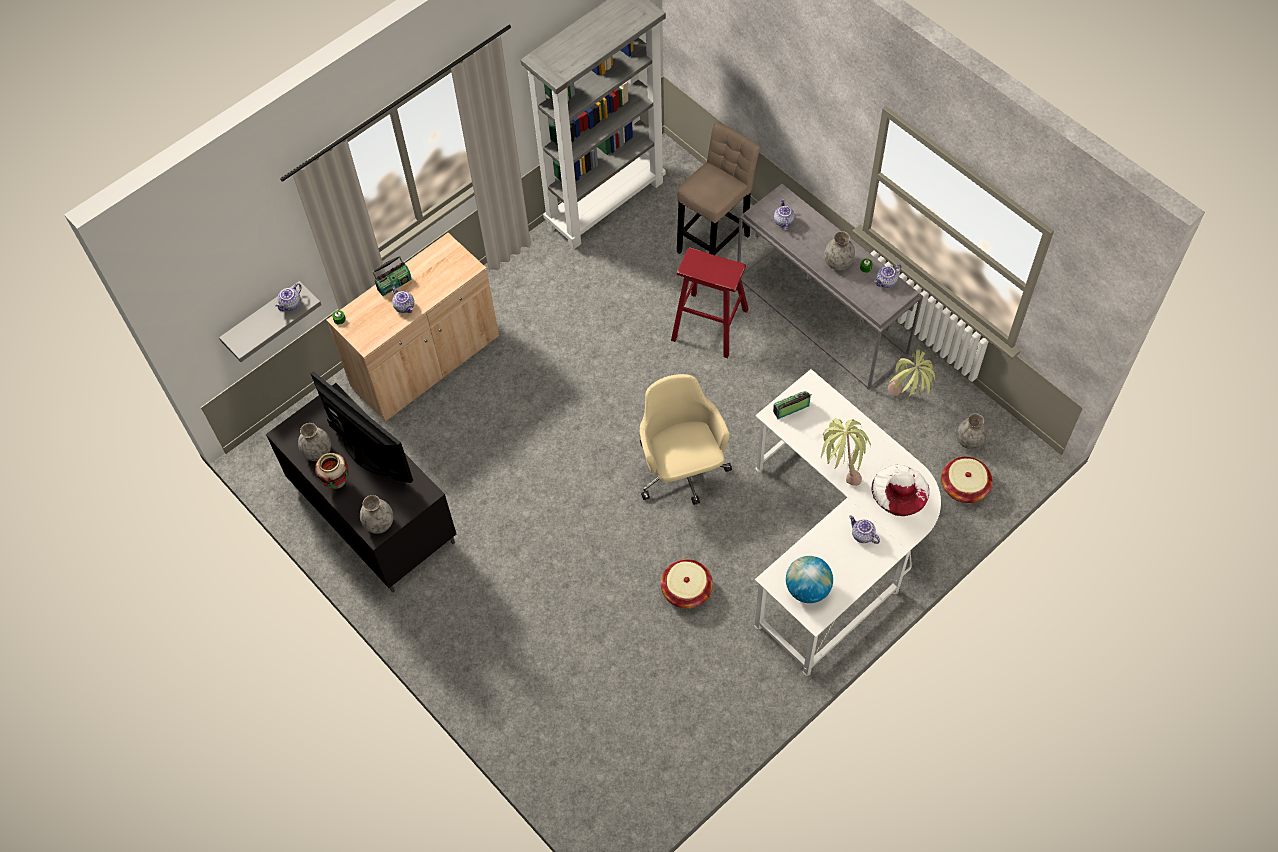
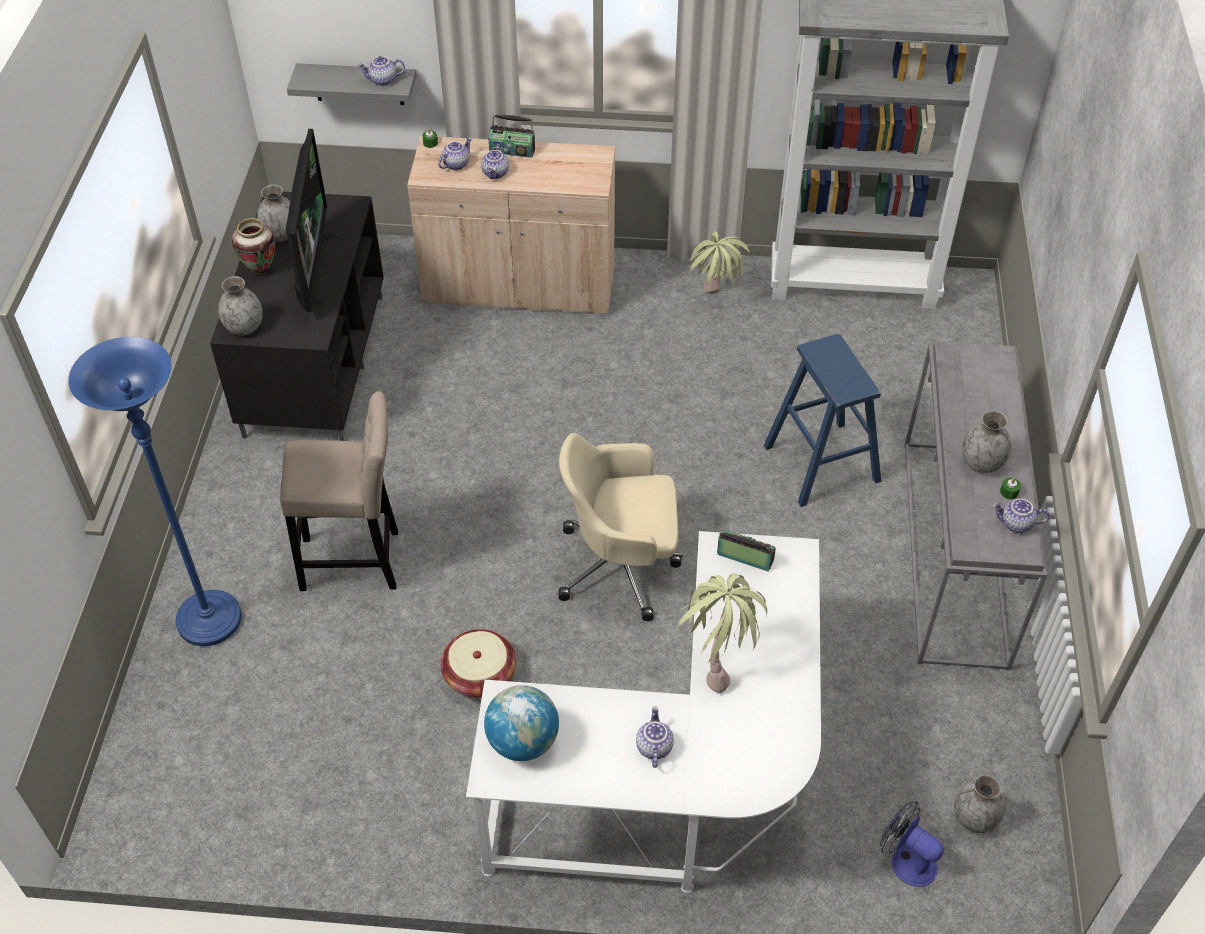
camera: 45 degrees right, 10 degrees down
(517, 700) = (209, 620): none -> blue floor lamp
(682, 470) = (621, 565): beige office chair -> beige office chair turned 120 degrees counterclockwise
(710, 325) = (821, 463): red stool -> blue stool
(715, 240) = (926, 396): beige stool -> beige stool (356, 561)
(783, 221) = (969, 379): teapot -> teapot (456, 164)
(900, 490) = (758, 742): white hat -> none
(907, 399) = (951, 711): potted plant -> potted plant (714, 304)
(964, 487) = (906, 860): basket -> fan

